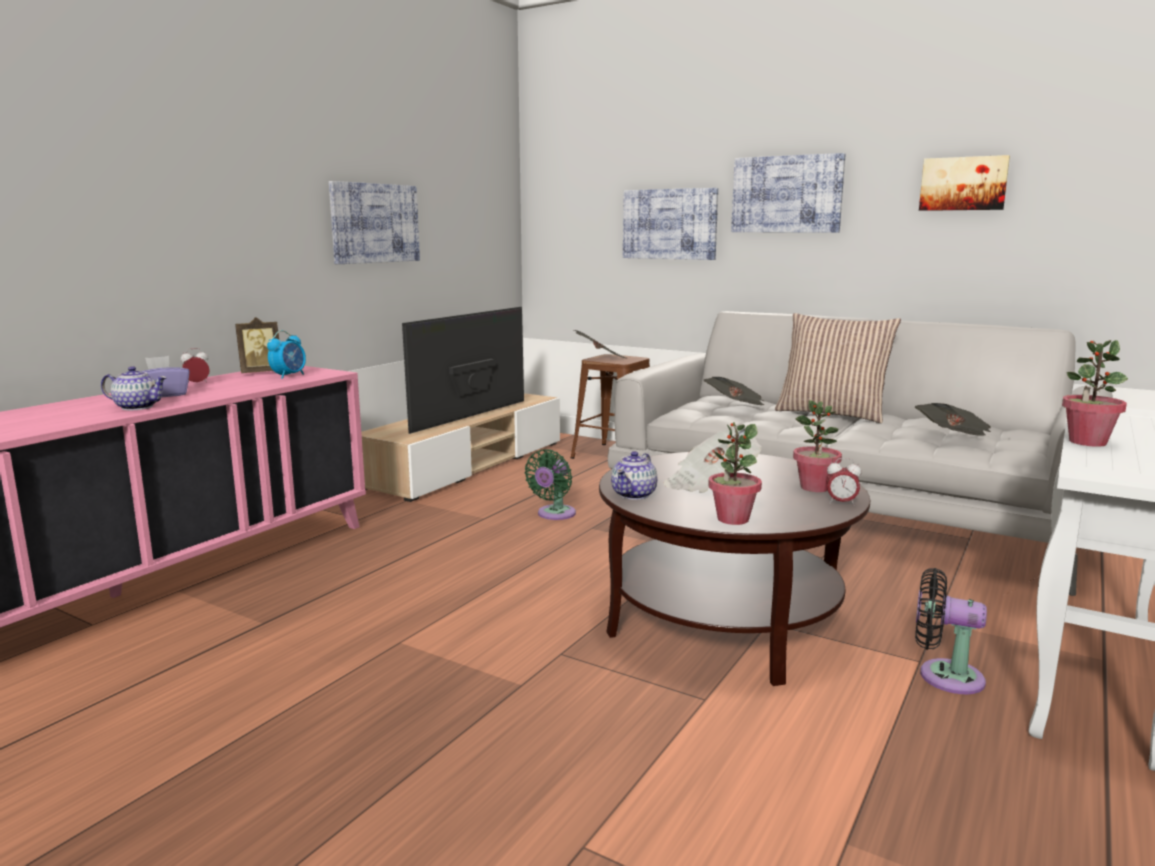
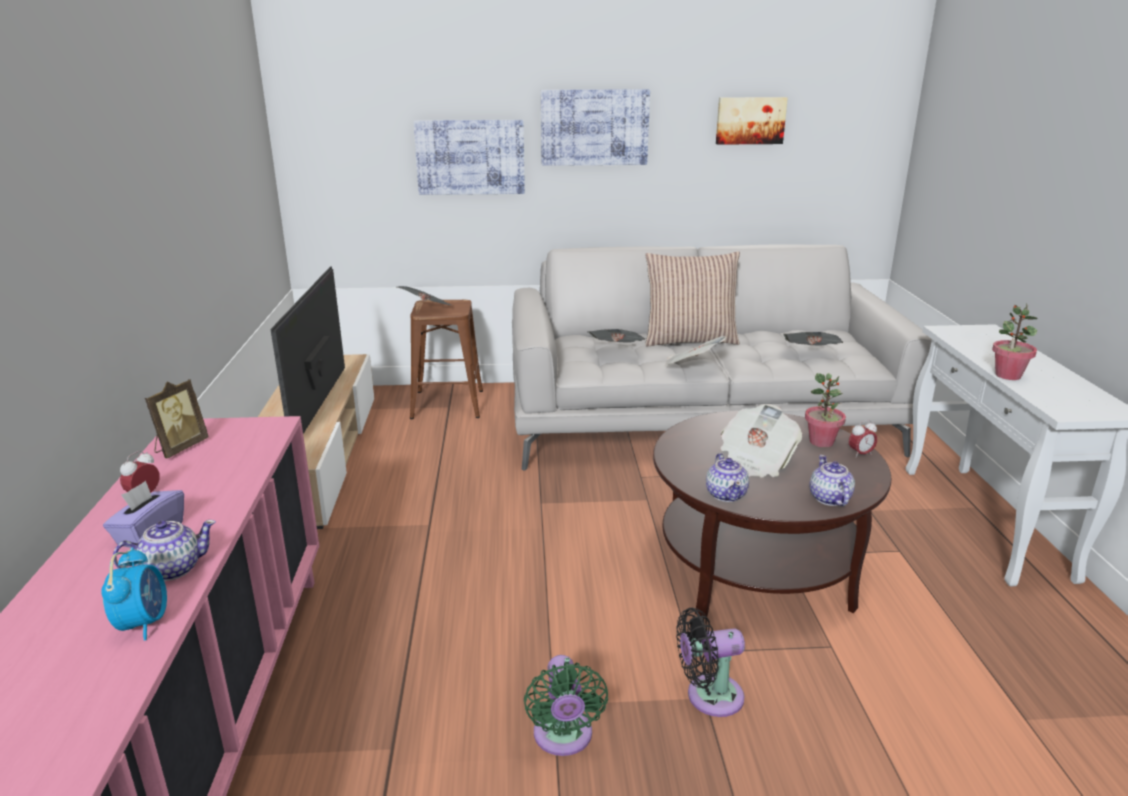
camera: 35 degrees left, 10 degrees up
(289, 376) = (233, 445): alarm clock -> alarm clock (143, 623)
(375, 223) = (189, 204): picture -> none
(554, 514) = (488, 497): green fan -> green fan (563, 738)
(732, 519) = (829, 499): potted plant -> teapot
(792, 427) = (691, 366): none -> newspaper
(943, 676) = (924, 557): black fan -> black fan (709, 696)

